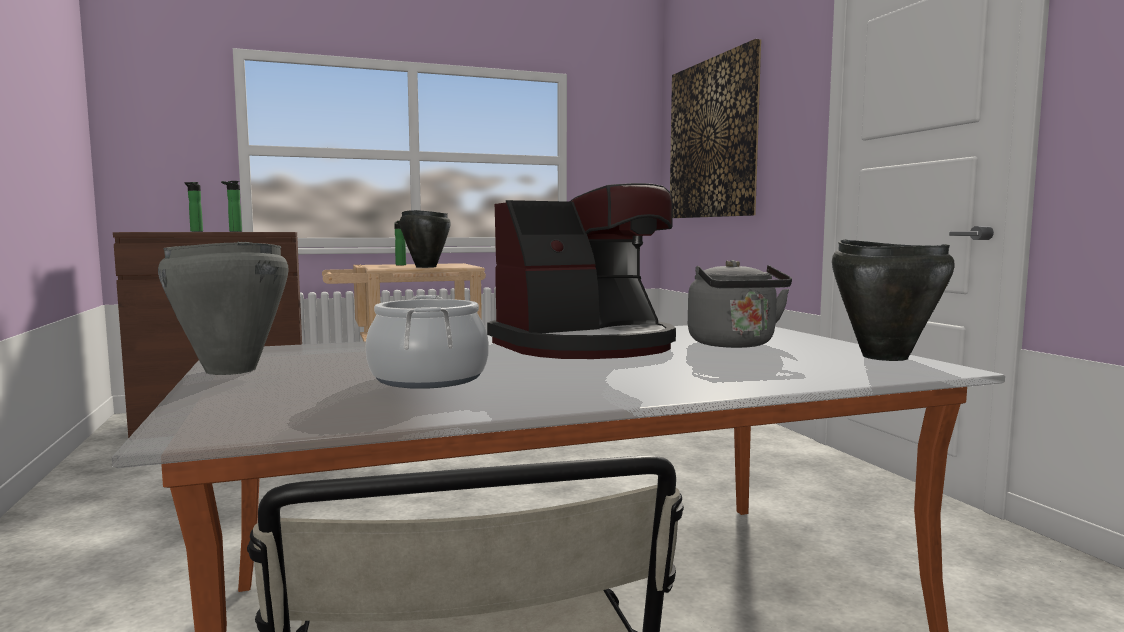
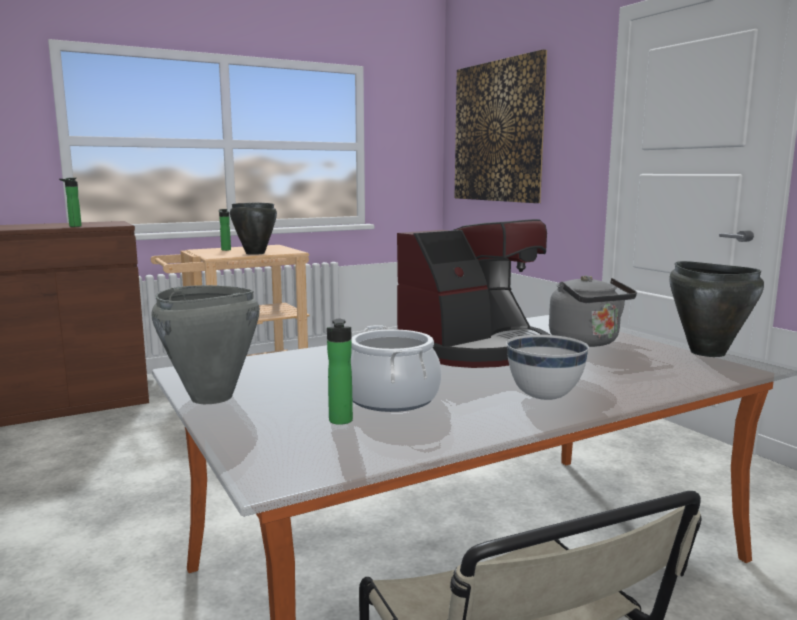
camera: 10 degrees left, 5 degrees up
(195, 231) = (31, 226): bottle -> bottle (340, 422)
(617, 385) = (545, 397): none -> white bowl

